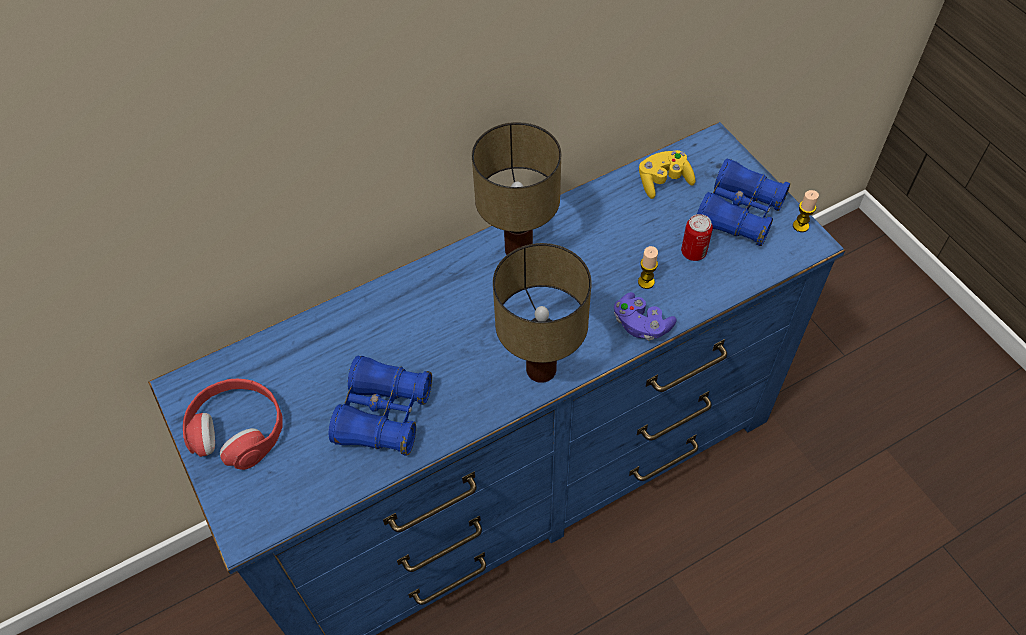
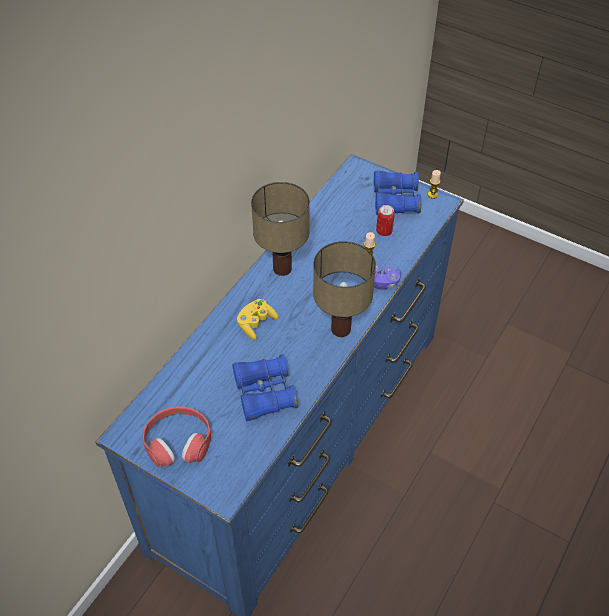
camera: 30 degrees left, 5 degrees down
(663, 181) = (341, 198): yellow game controller -> yellow game controller (256, 324)

